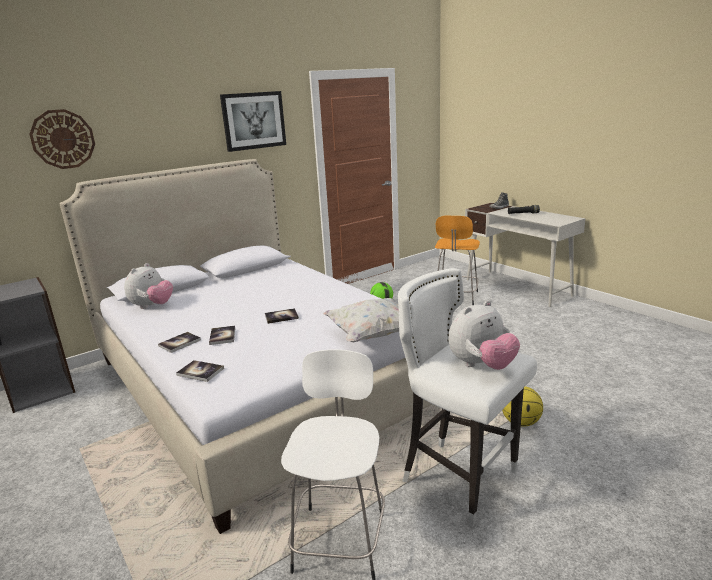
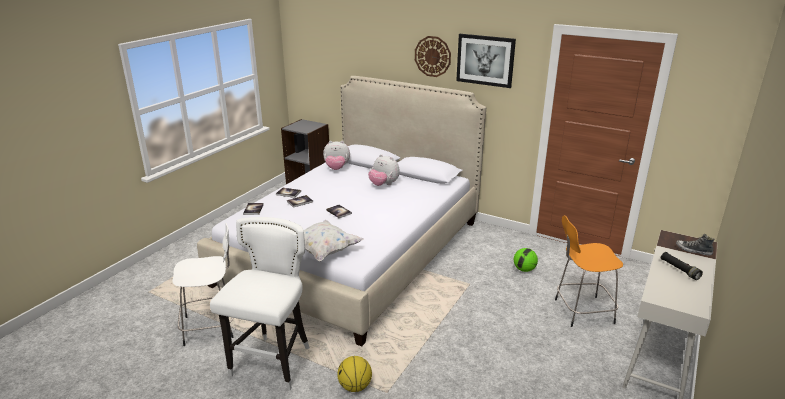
camera: 65 degrees right, 5 degrees up
(63, 139) = (354, 46): wall clock -> wall clock (432, 56)
(481, 366) = (253, 290): plush toy -> plush toy (383, 185)

